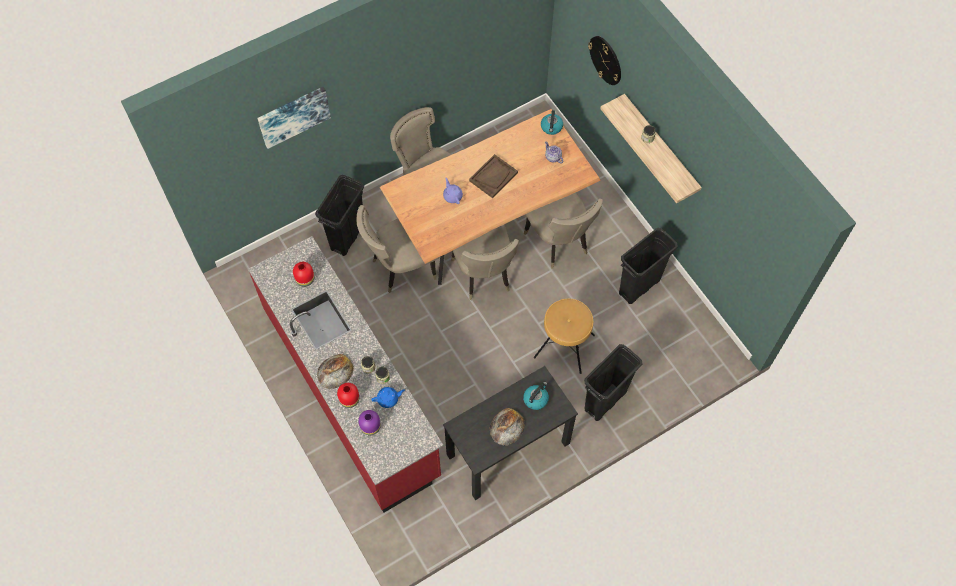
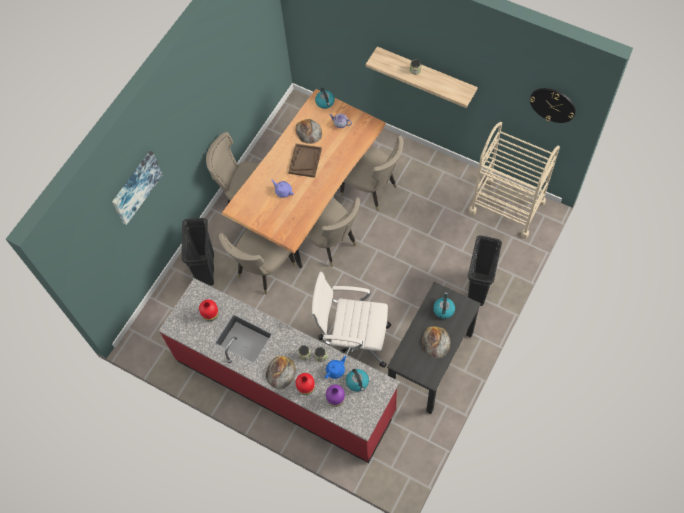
camera: 25 degrees left, 0 degrees up
(402, 422) = (357, 382): none -> kettle
(445, 385) = (353, 341): none -> white office chair
(516, 148) = (308, 131): none -> bread
(564, 346) = (423, 264): brown stool -> none
(606, 60) = (350, 27): wall clock -> wall clock (552, 104)
(639, 286) = (450, 191): black trash can -> none
(689, 334) = (506, 207): none -> beige cart

